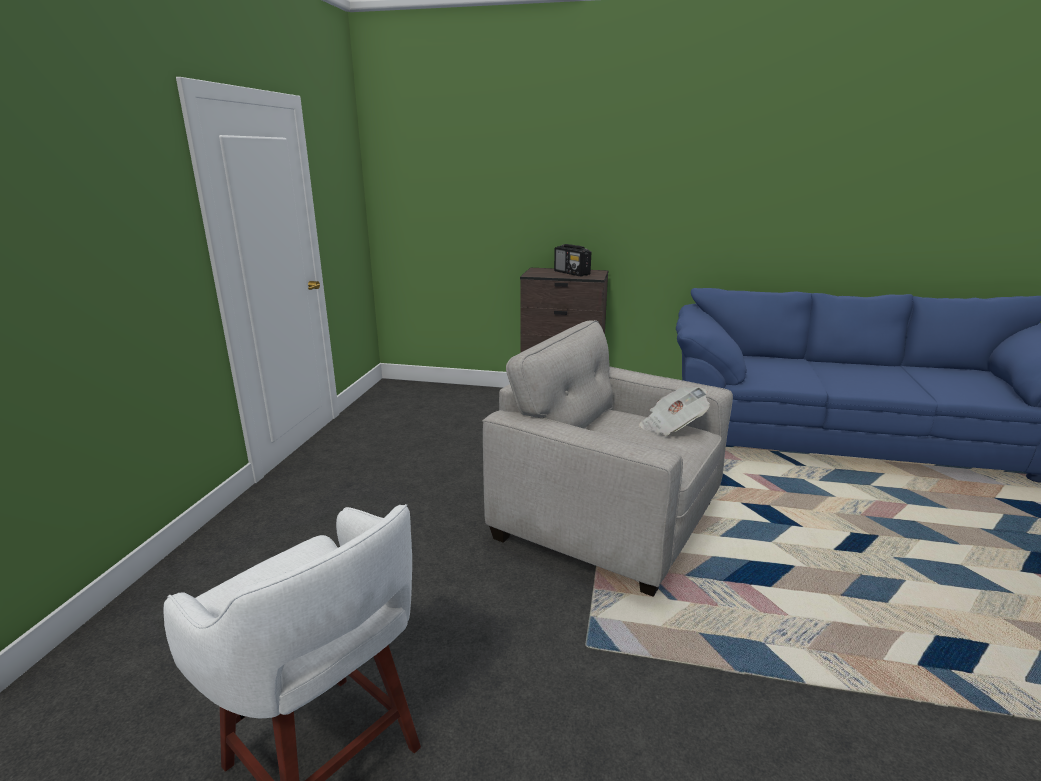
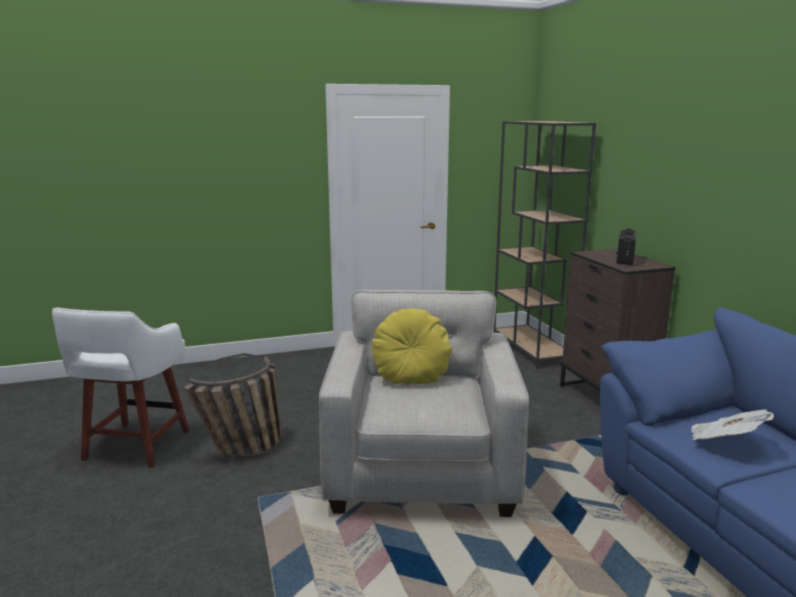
camera: 60 degrees right, 5 degrees down
(438, 392) = (532, 349): none -> bookcase
(458, 636) = (241, 451): none -> basket
(600, 431) = (411, 380): none -> yellow pillow
(671, 426) = (457, 403): newspaper -> newspaper (725, 441)

